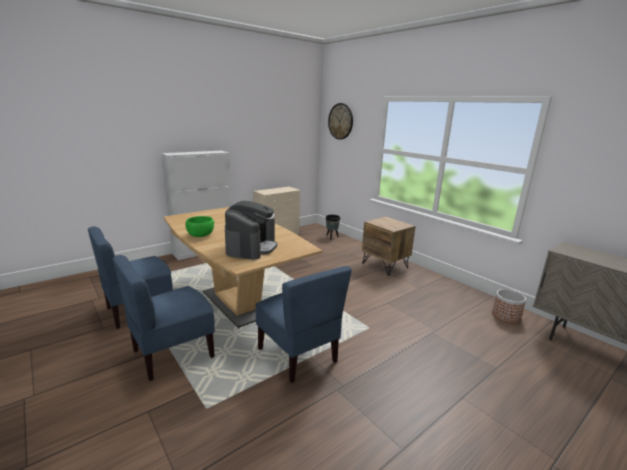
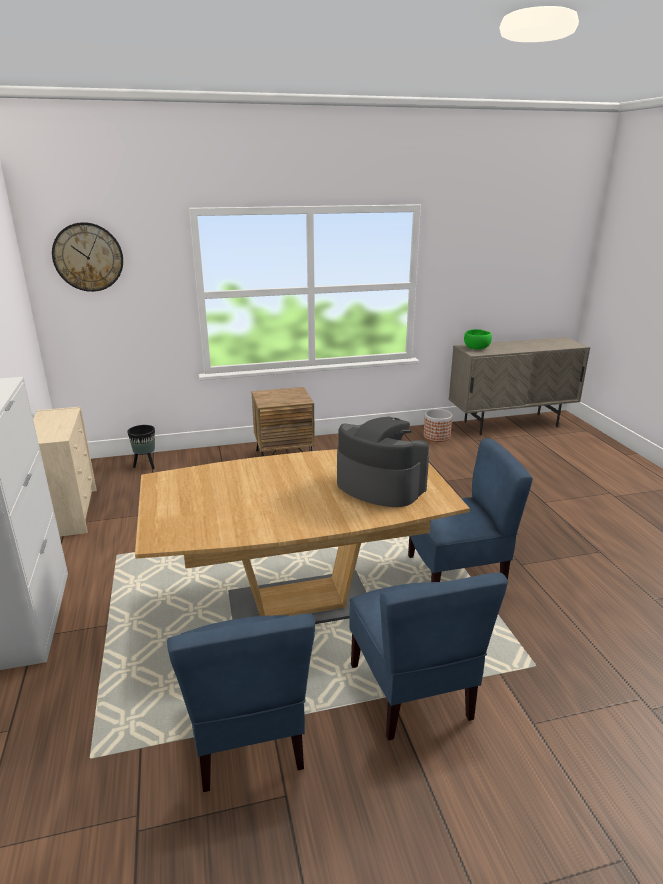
camera: 65 degrees left, 5 degrees up
(200, 235) = (298, 520): green bowl -> green bowl (476, 348)

